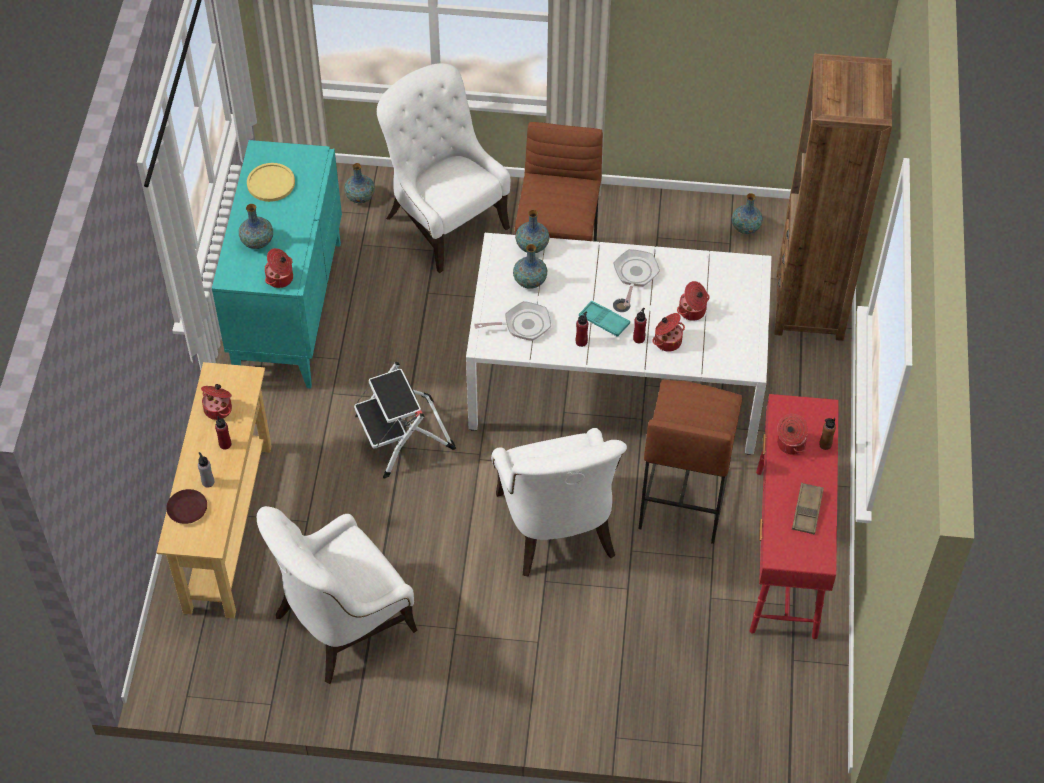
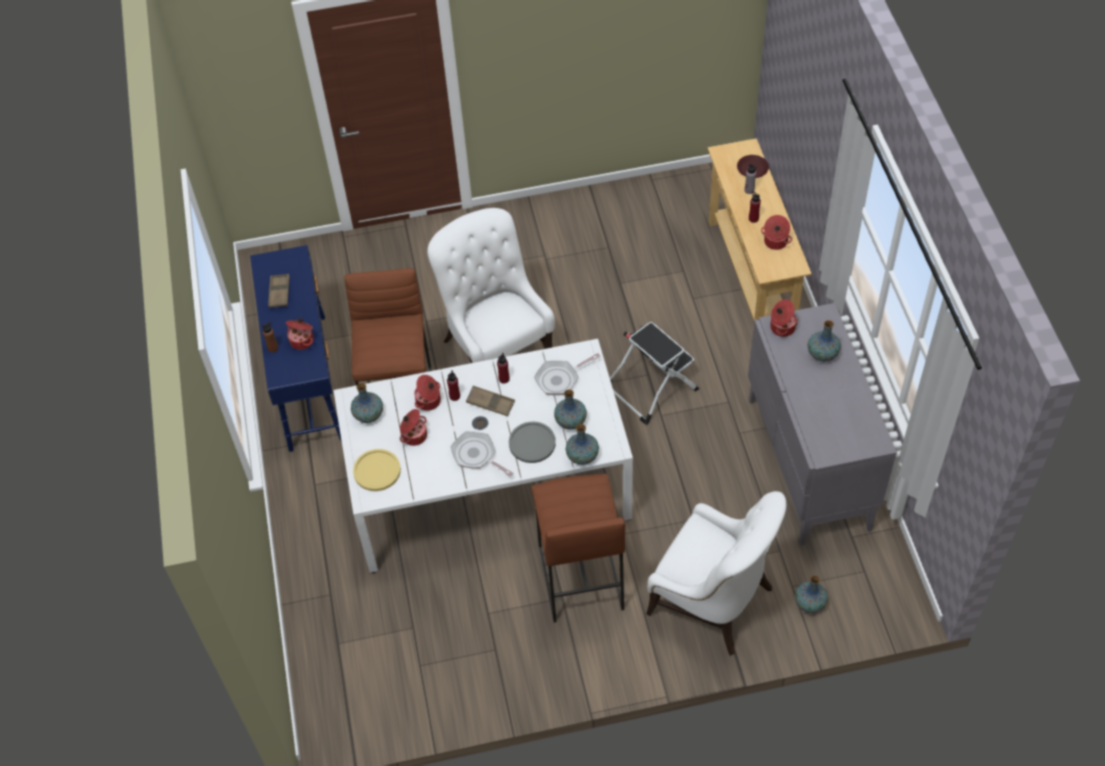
camera: 165 degrees right, 0 degrees up
(271, 183) = (846, 413): yellow plate -> yellow plate (377, 471)
(289, 310) = (808, 464): turquoise cabinet -> grey cabinet
(342, 623) = (629, 240): white chair -> none
(576, 271) = (532, 443): none -> grey plate
(604, 321) = (490, 403): turquoise tray -> brown tray
(635, 275) = (476, 455): frying pan -> frying pan turned 135 degrees clockwise
(745, 227) = (408, 690): vase -> vase (368, 414)
(784, 552) = (308, 382): red console table -> blue console table
(810, 305) = (325, 617): brown bookcase -> none

